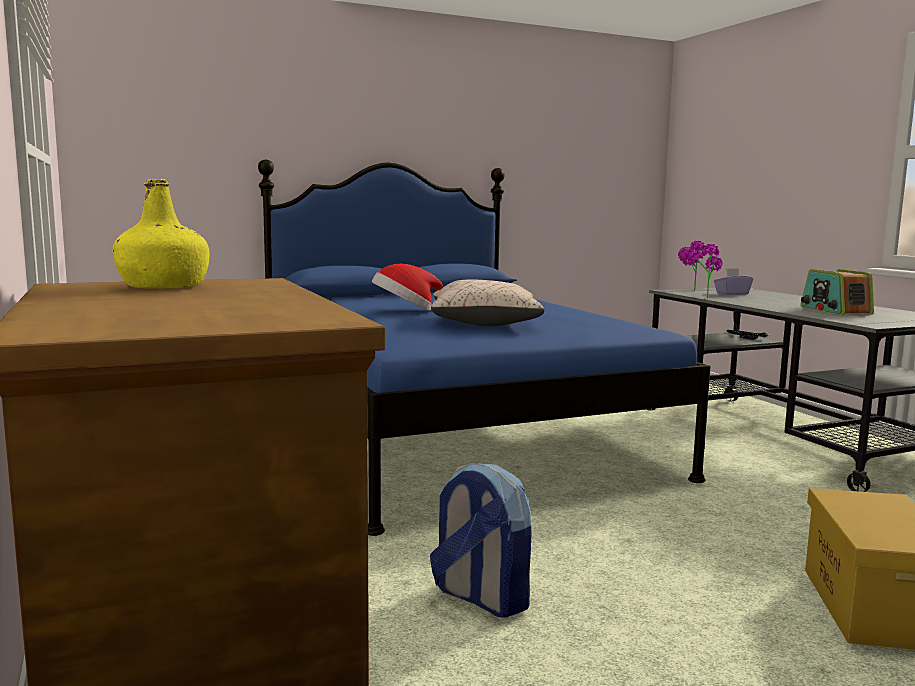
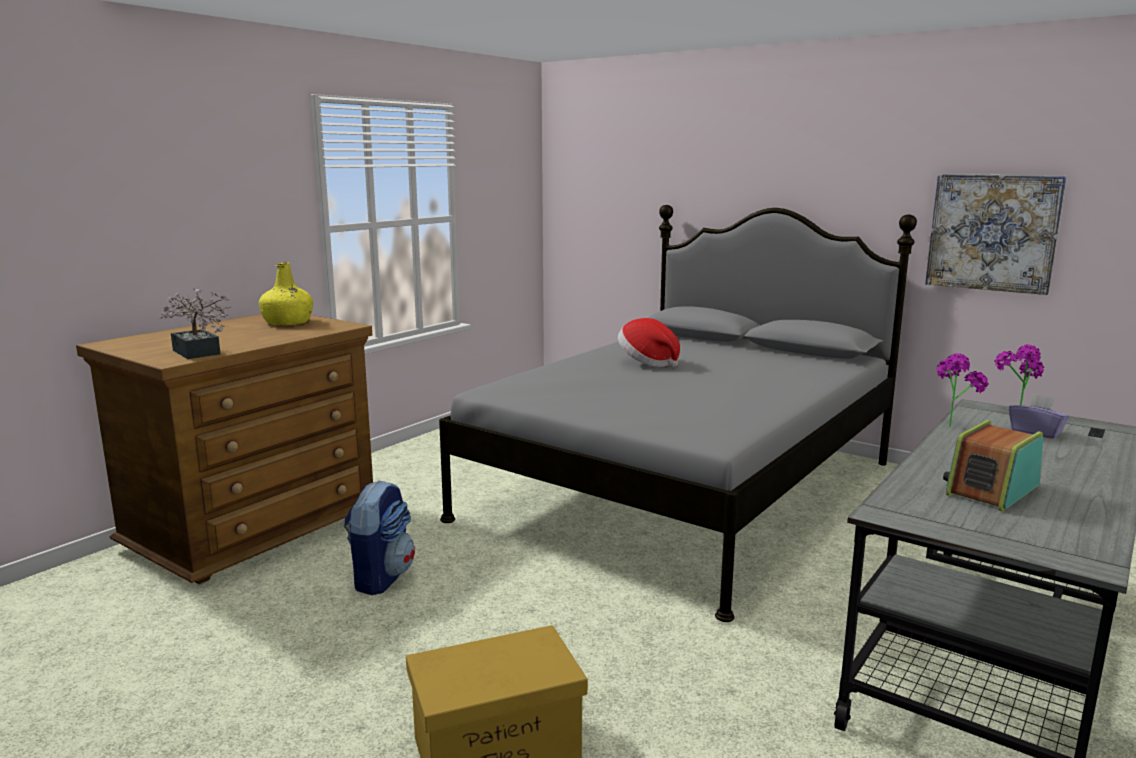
camera: 60 degrees right, 5 degrees up
(302, 313) = (197, 353): none -> potted plant
(451, 435) = (683, 490): blue bed -> grey bed
(484, 323) = (635, 389): beige pillow -> none
(546, 182) = (992, 232): none -> picture

